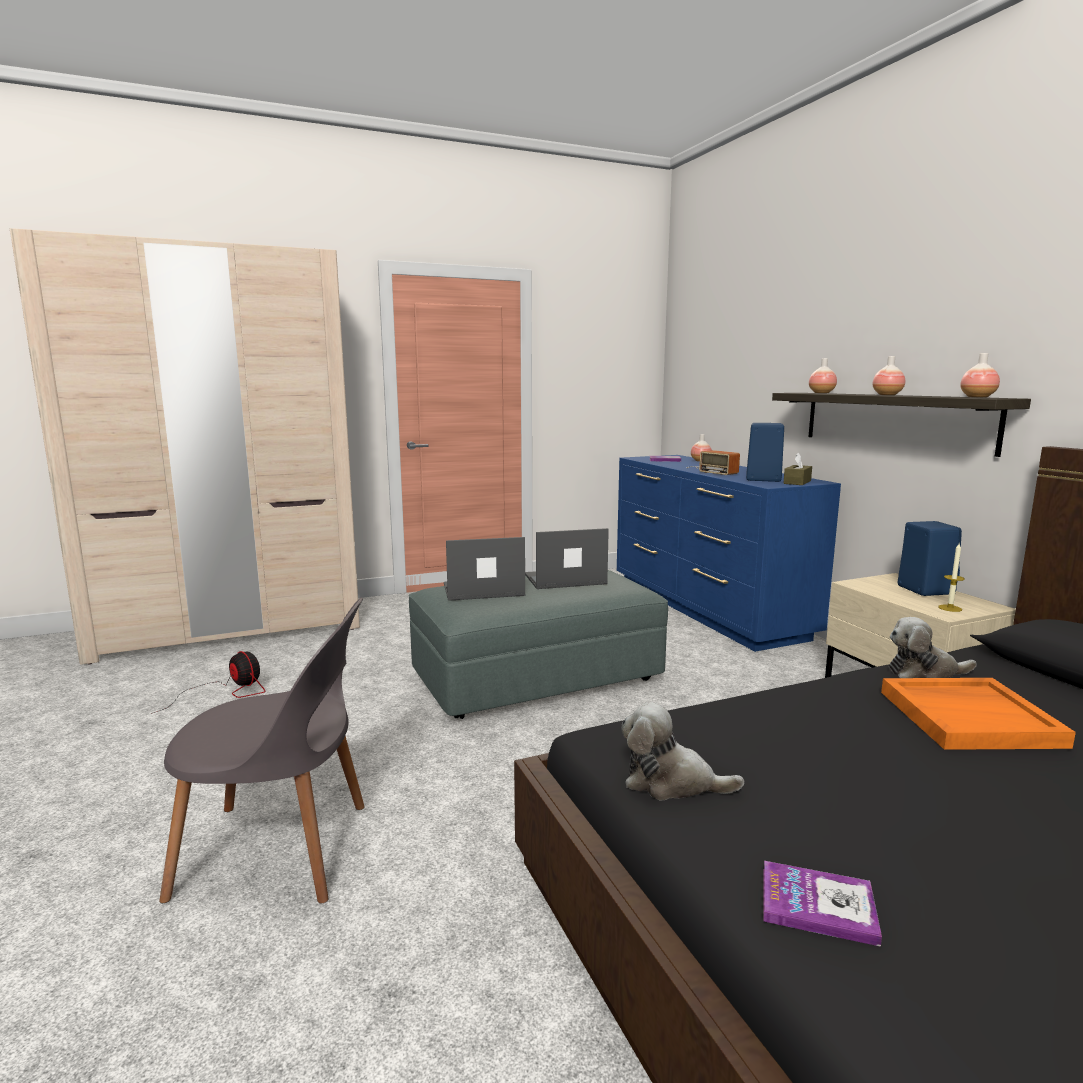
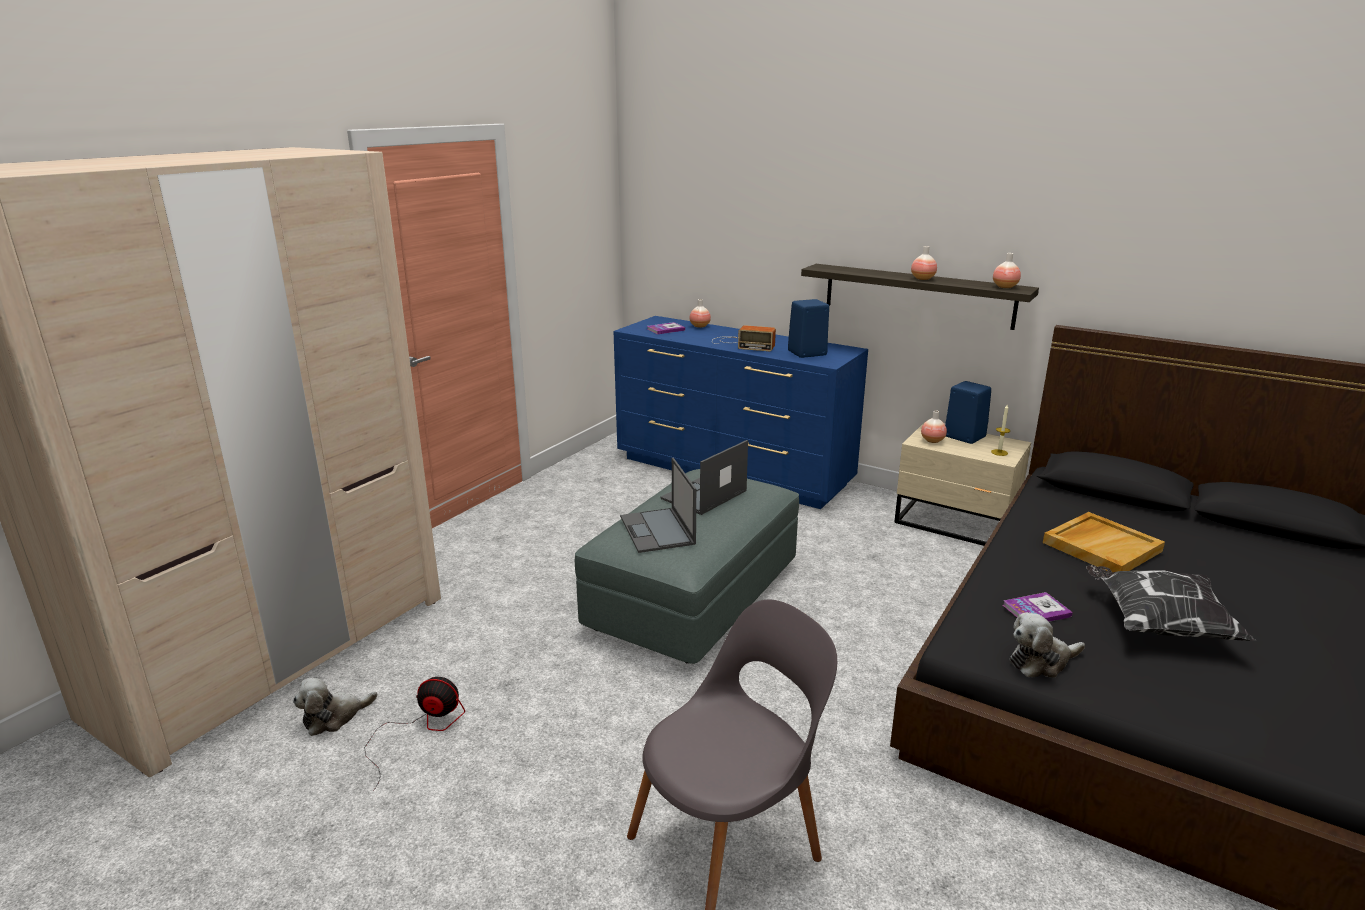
camera: 35 degrees left, 10 degrees up
(482, 590) = (658, 531): laptop -> laptop turned 60 degrees counterclockwise
(797, 482) = (839, 353): brown tissue box -> none
(817, 905) = (1192, 704): book -> book (1036, 610)
(821, 393) = (850, 270): vase -> vase (932, 441)
(922, 810) = (1158, 624): none -> pillow
(924, 673) = (1039, 516): plush toy -> plush toy (334, 717)
(969, 717) = (1101, 546): orange tray -> beige tray

